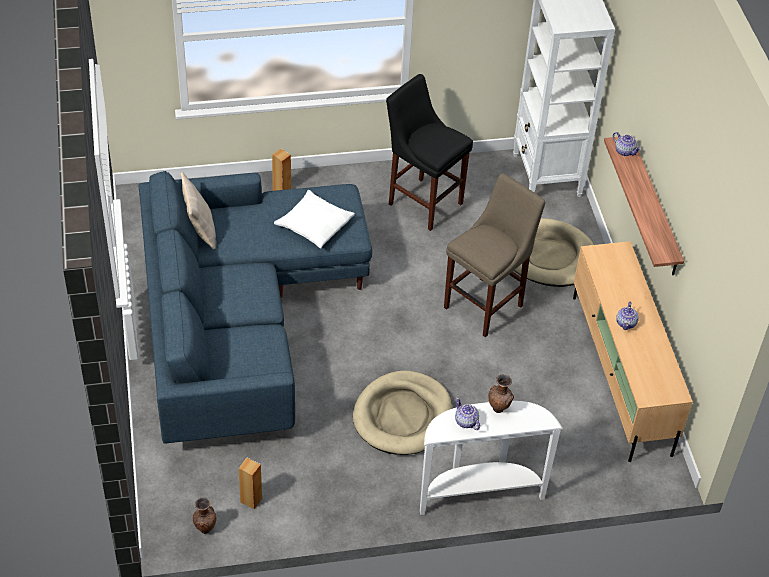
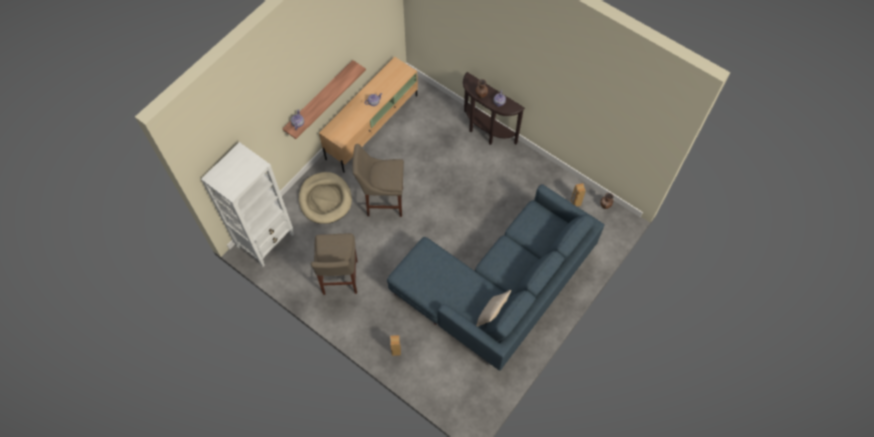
camera: 130 degrees left, 15 degrees up
(314, 224) = (436, 268): white pillow -> none
(402, 416) = (478, 184): beige dog bed -> none
(422, 202) = (340, 279): black stool -> beige stool
(479, 493) = (486, 132): white console table -> brown console table

